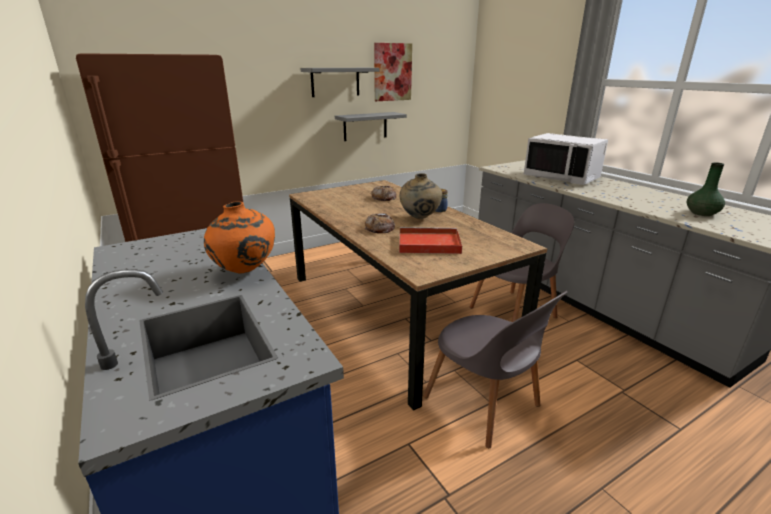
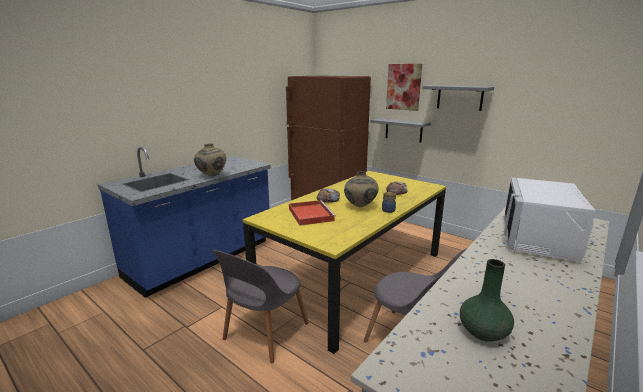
camera: 70 degrees right, 5 degrees down
(245, 272) = (211, 176): orange vase -> beige vase
(365, 126) = (483, 139): grey shelf -> grey shelf (403, 130)
(392, 72) = (525, 92): picture -> picture (403, 87)
(396, 312) = (354, 277): brown dining table -> yellow dining table

